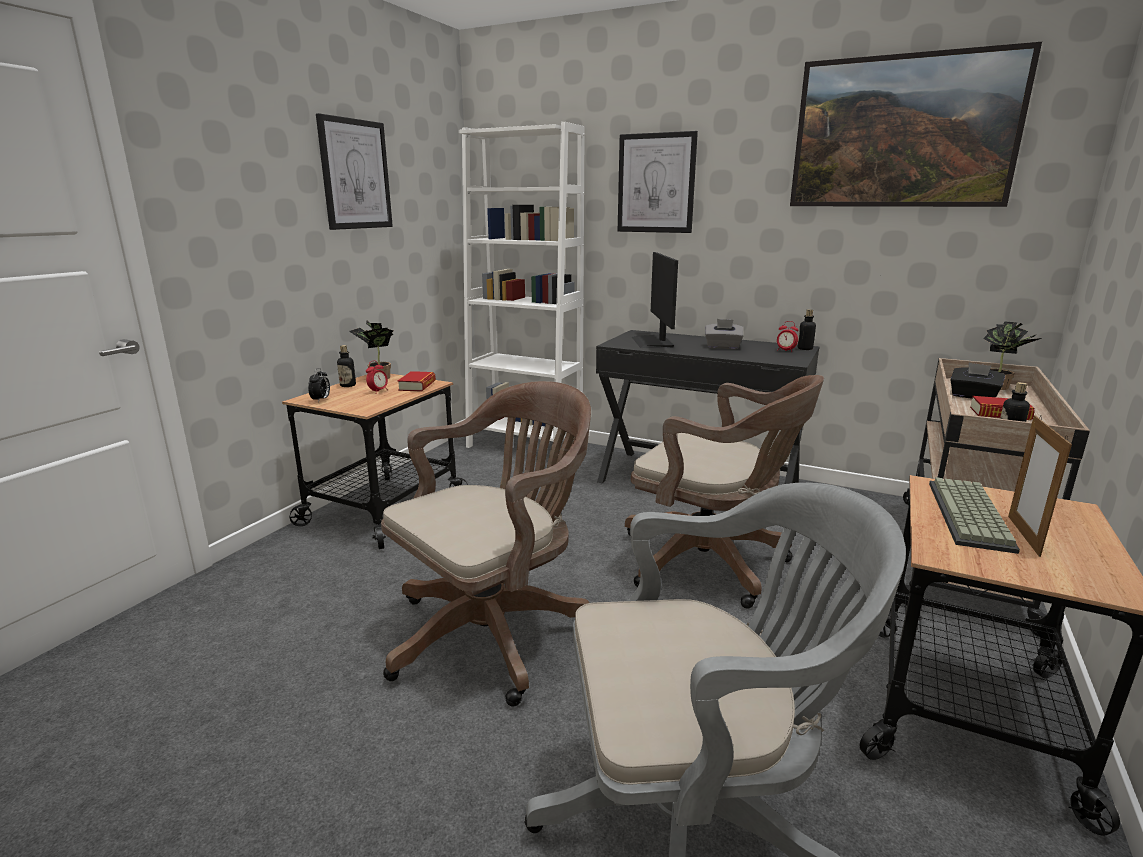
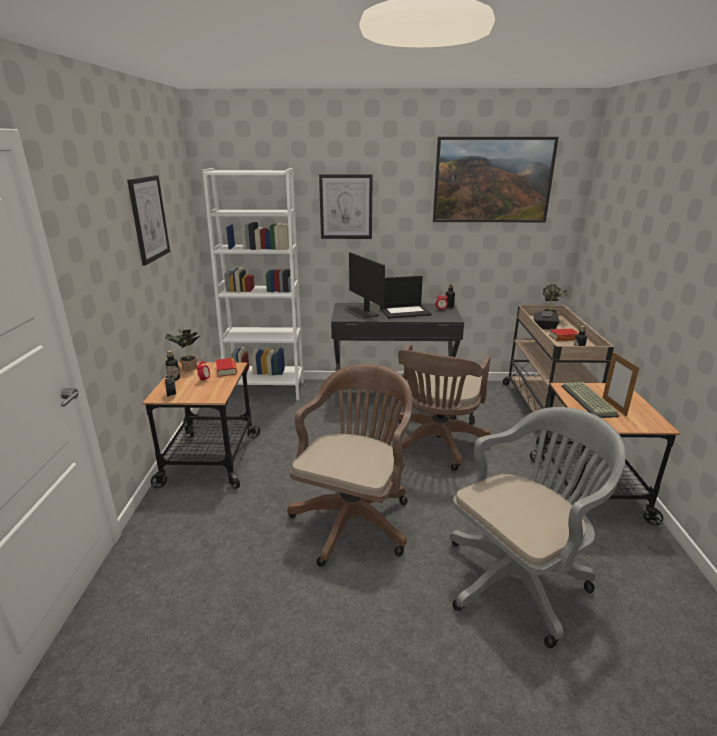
camera: 25 degrees left, 5 degrees up
(712, 563) = (436, 445): brown office chair -> brown office chair turned 105 degrees clockwise
(723, 347) = (405, 311): grey tissue box -> laptop

